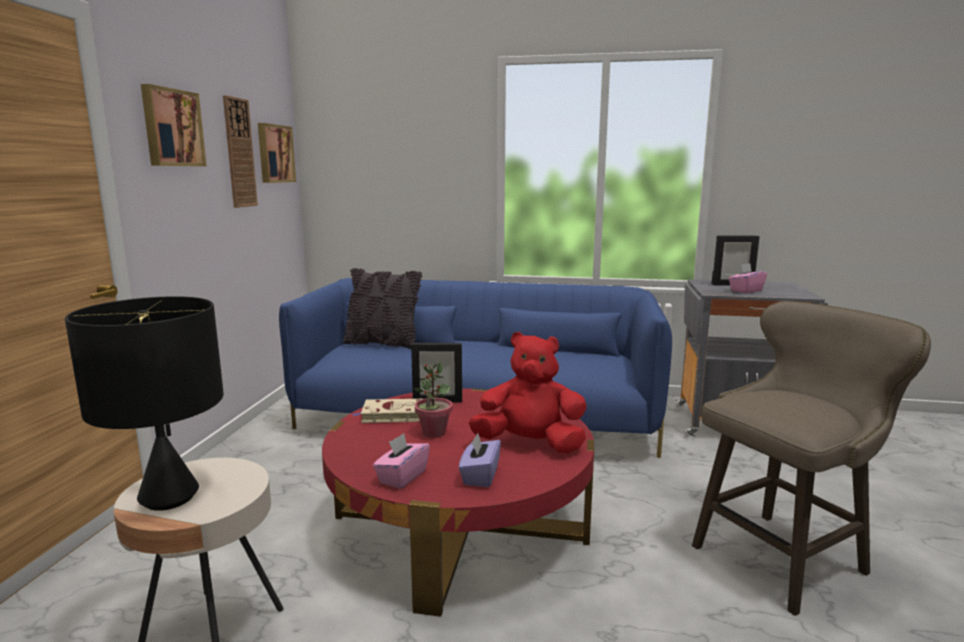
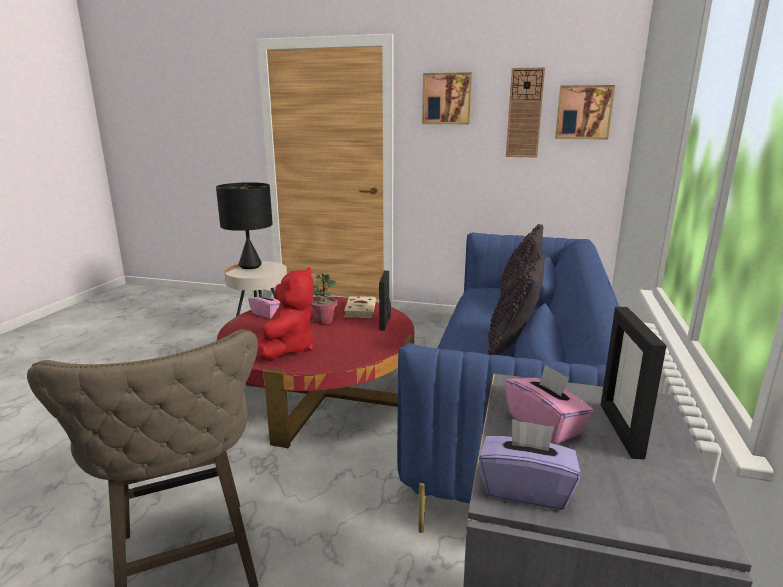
camera: 95 degrees right, 5 degrees up
(480, 476) = (253, 332): purple tissue box -> purple tissue box (525, 489)
(512, 348) = (512, 346): none -> black pillow

